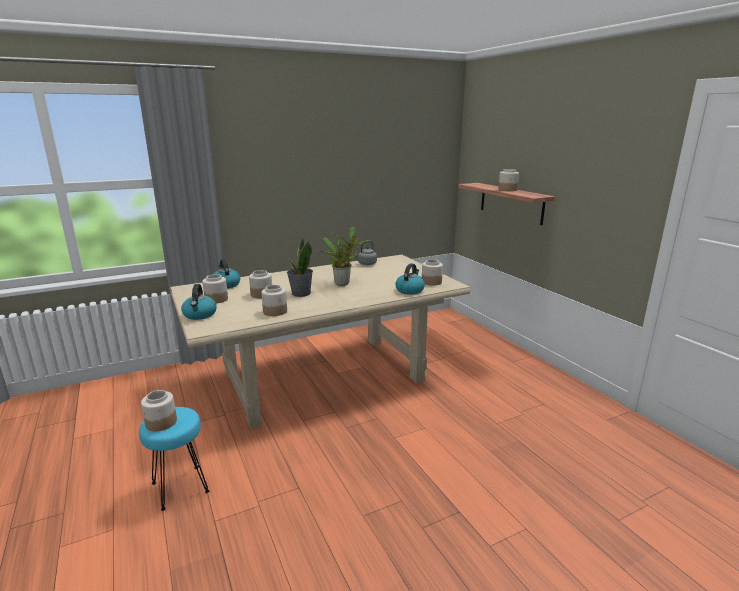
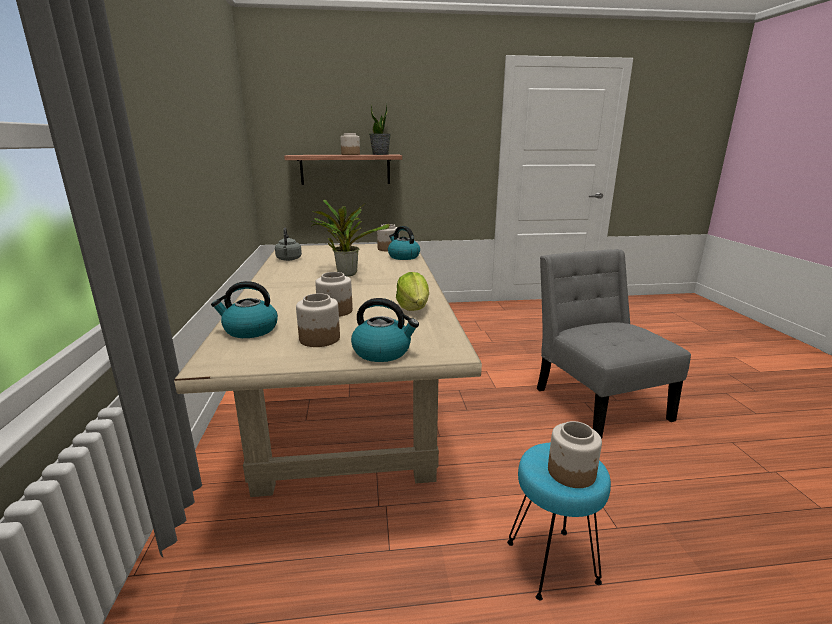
camera: 70 degrees left, 0 degrees up
(275, 311) = (413, 308): jar -> lettuce
(301, 293) = (359, 292): potted plant -> potted plant (380, 154)
(411, 510) = (597, 400): none -> grey chair

